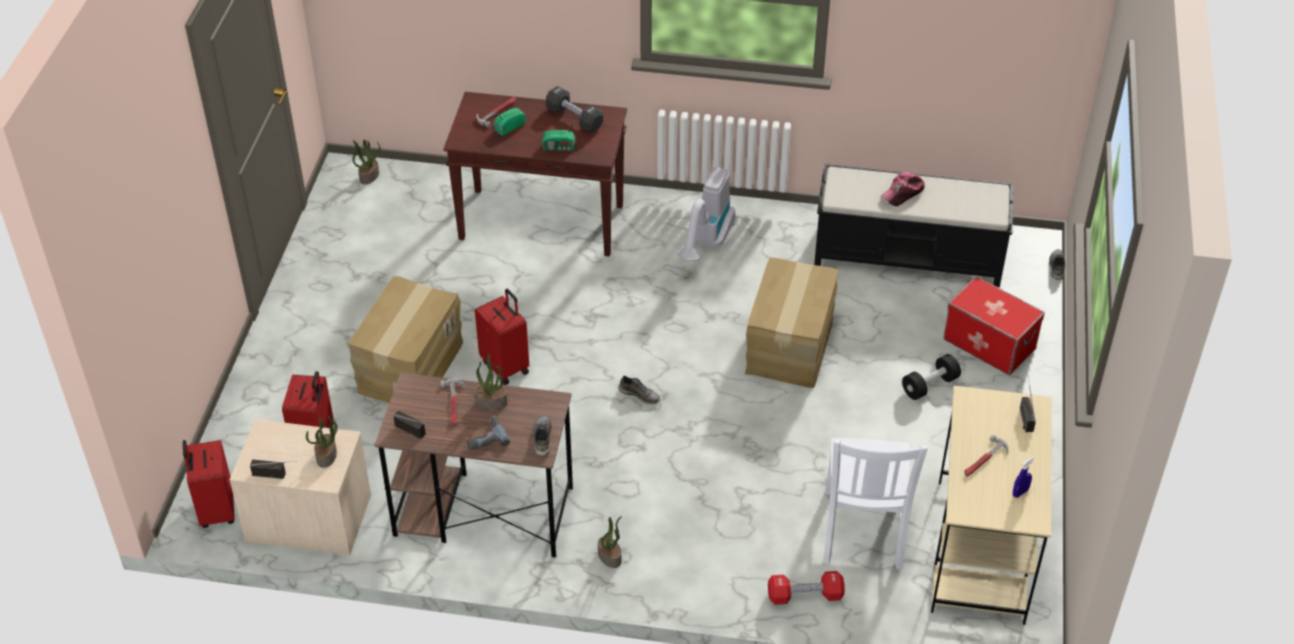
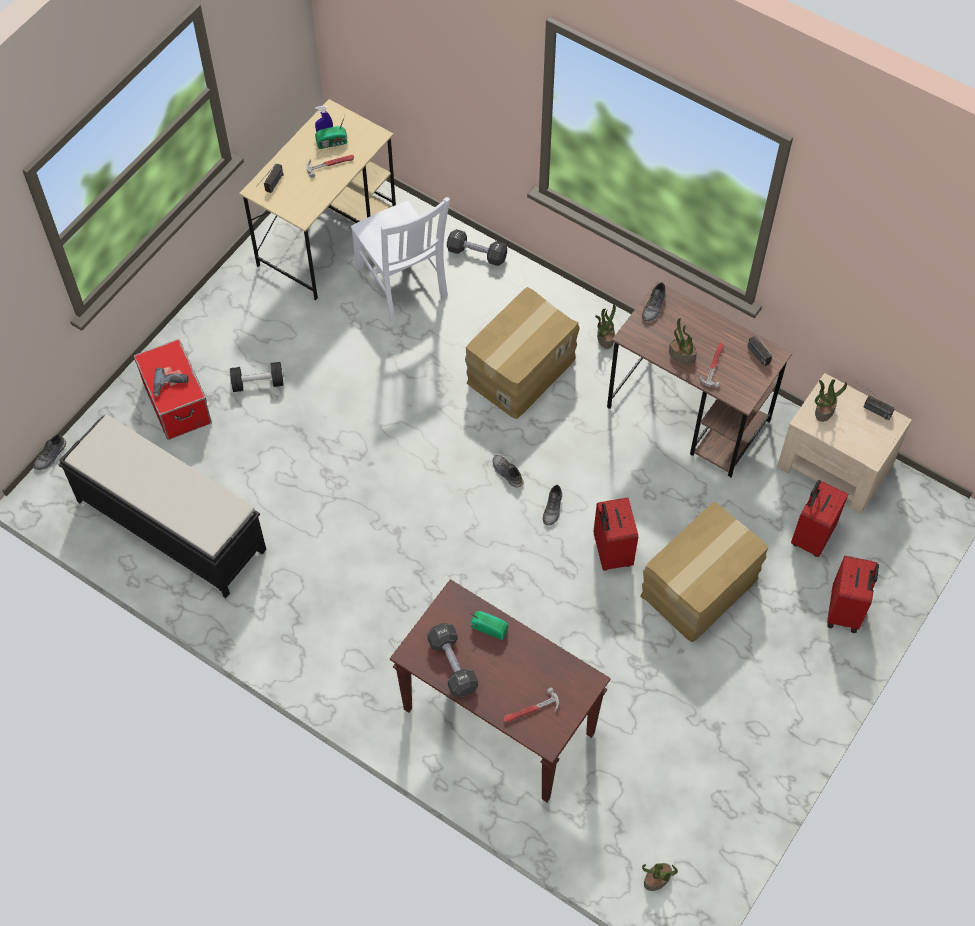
camera: 155 degrees left, 15 degrees up
(216, 510) = (913, 502): red suitcase -> red suitcase (845, 611)
(485, 438) = (699, 324): power drill -> power drill (170, 385)
(508, 127) = (528, 680): radio -> radio (333, 143)
(578, 381) = (553, 508): none -> grey shoe
(706, 244) = (349, 621): vacuum cleaner -> none
(791, 346) = (347, 469): cardboard box -> cardboard box (520, 370)
(805, 595) = (477, 254): red dumbbell -> black dumbbell
(862, 532) = (402, 283): white chair -> white chair turned 120 degrees clockwise
(903, 193) = (169, 490): cap -> none

